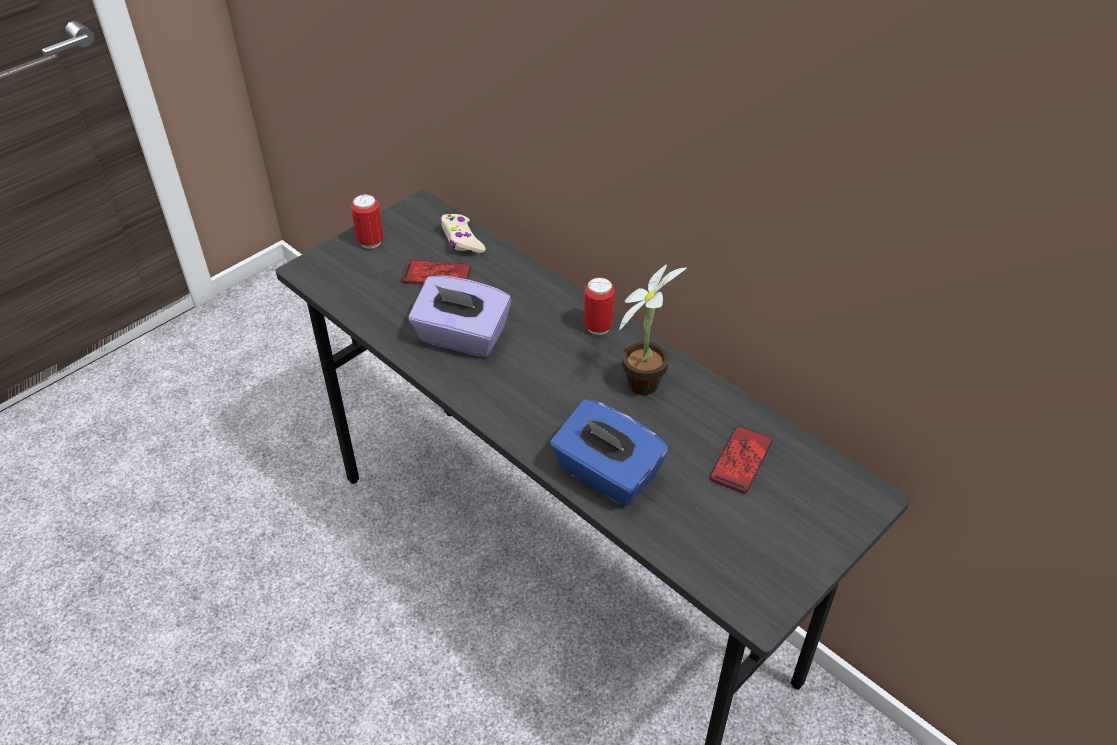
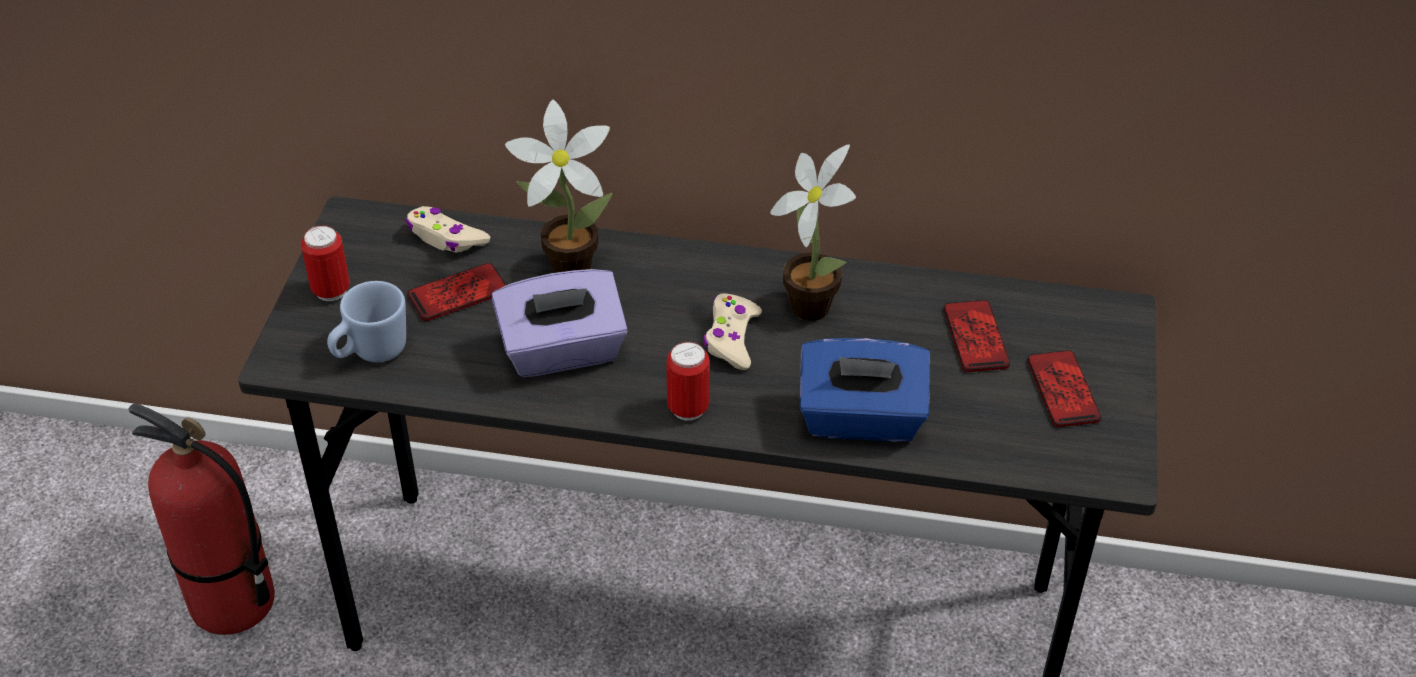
camera: 35 degrees left, 0 degrees up
(313, 421) = (231, 603): none -> fire extinguisher
(356, 287) = (371, 353): none -> blue mug
(513, 287) = (565, 266): none -> potted plant
(572, 379) = (731, 338): none -> beige game controller
(598, 327) = (704, 267): can -> can (688, 408)
(772, 530) = (1063, 390): none -> phone

